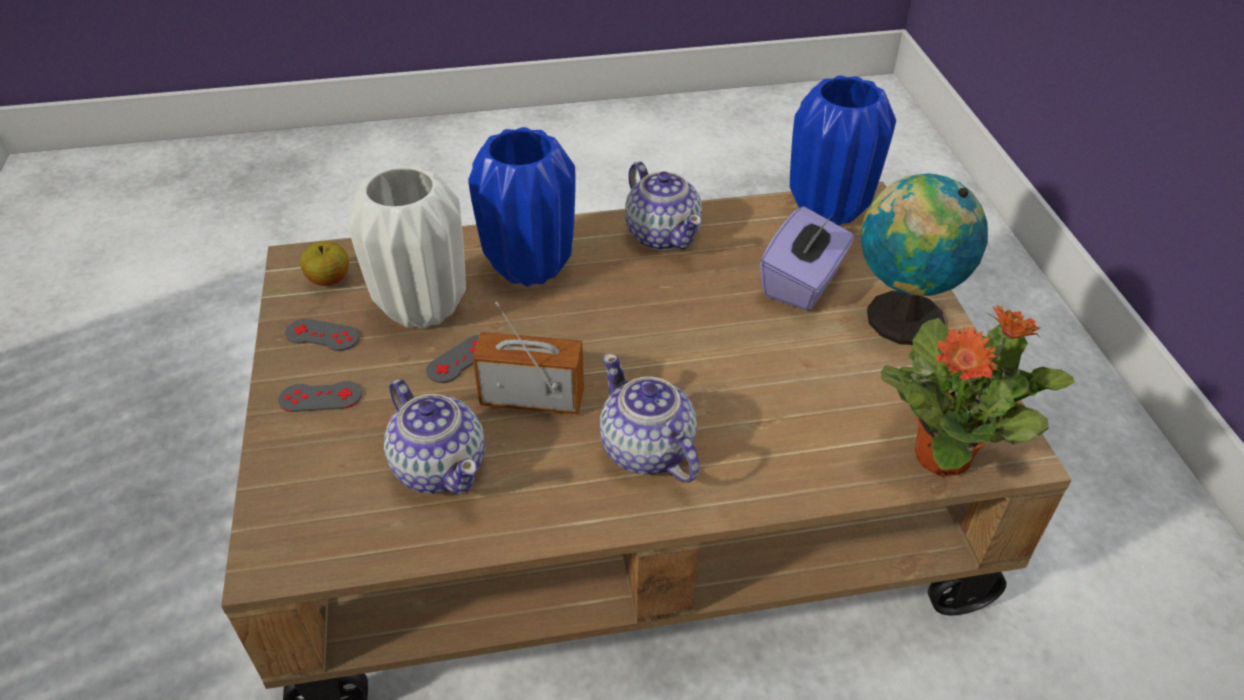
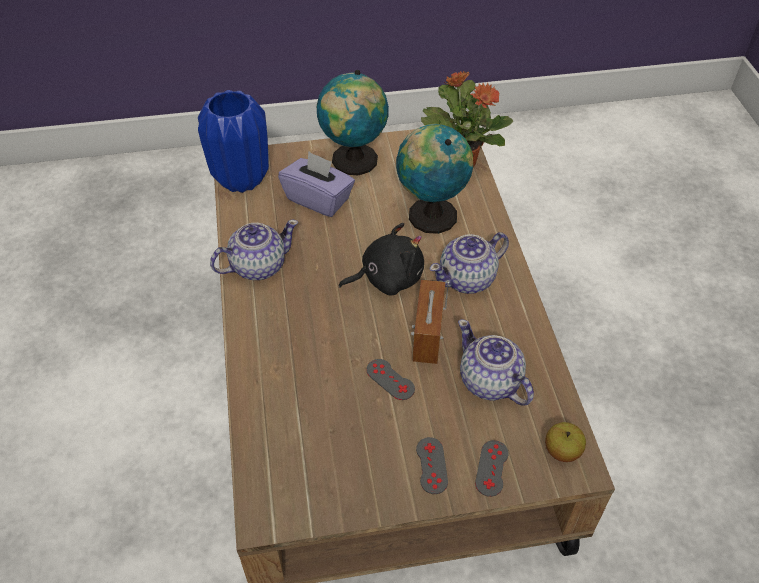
camera: 90 degrees left, 5 degrees up
(322, 335) = (363, 477): grey game controller -> grey game controller (492, 468)
(329, 279) = (292, 485): apple -> apple (562, 451)
(421, 307) = (332, 411): white vase -> none
(440, 466) = (490, 382): teapot -> teapot turned 90 degrees counterclockwise
(531, 267) = (288, 343): blue vase -> none
(645, 356) = (387, 278): none -> black plush toy
(792, 408) = (429, 214): none -> globe

